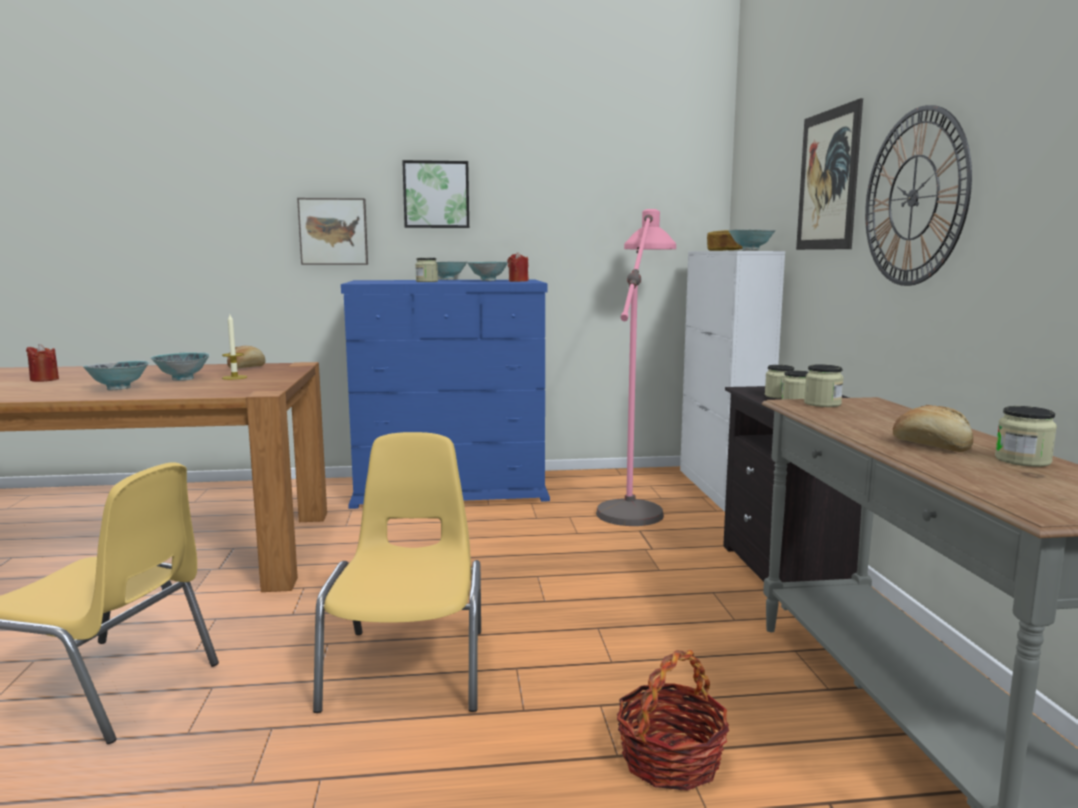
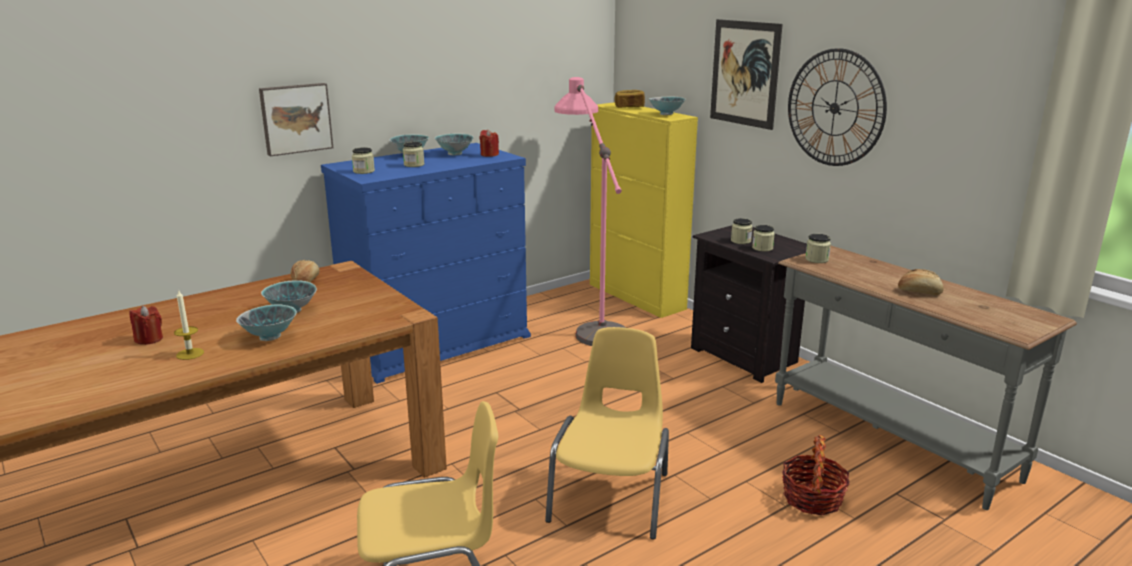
camera: 30 degrees left, 10 degrees up
(234, 377) = (334, 299): candle -> candle (190, 354)
(409, 667) = (612, 496): yellow chair -> yellow chair turned 45 degrees clockwise
(436, 195) = (388, 73): picture -> none
(721, 488) = (636, 296): white cabinet -> yellow cabinet
(1022, 460) = (967, 296): jar -> jar (364, 171)

